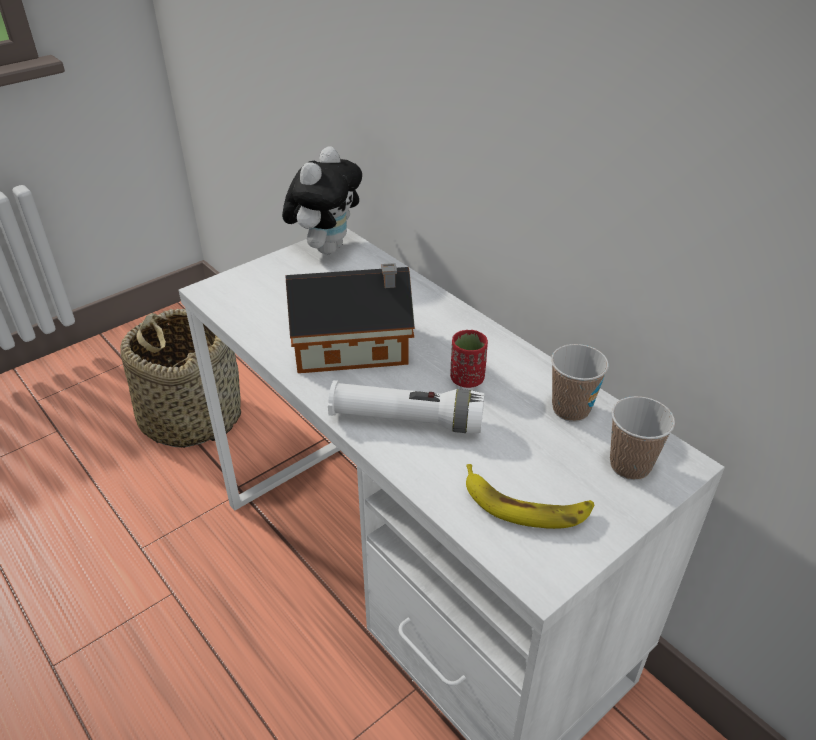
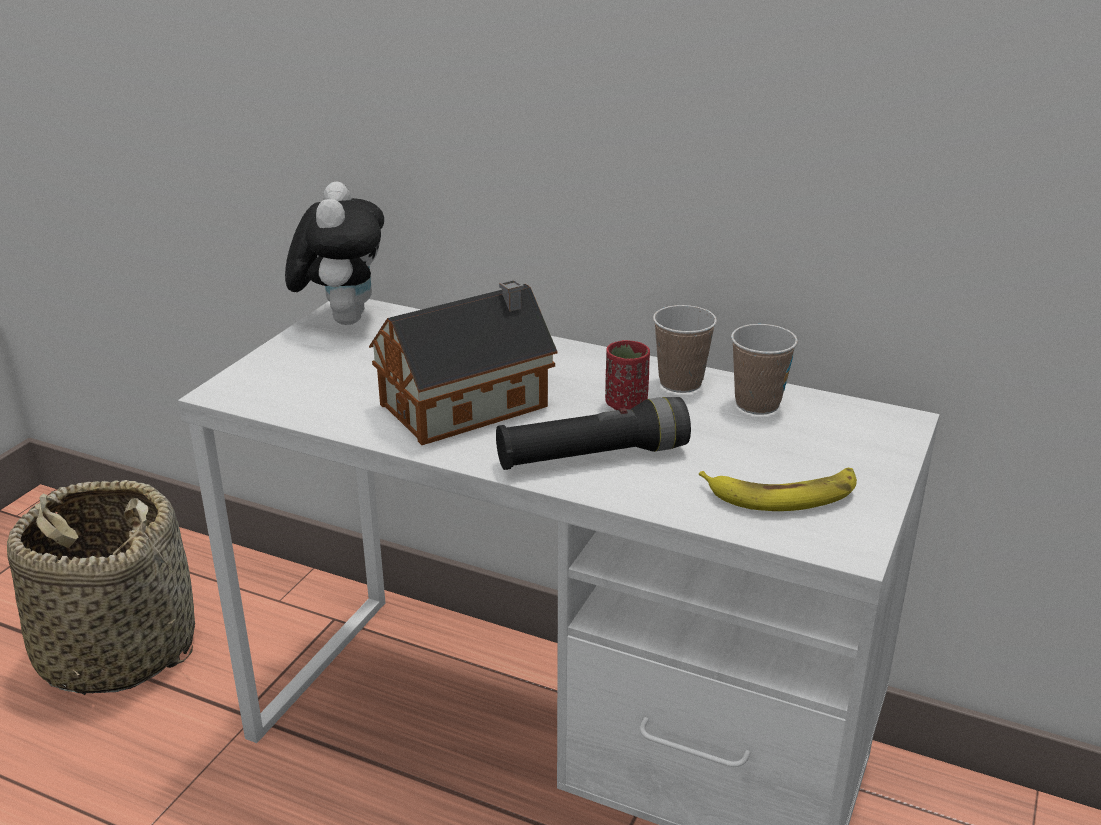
camera: 25 degrees left, 10 degrees down
(406, 420) = (592, 456): white flashlight -> black flashlight
(630, 466) = (854, 435): cup -> cup (680, 383)

